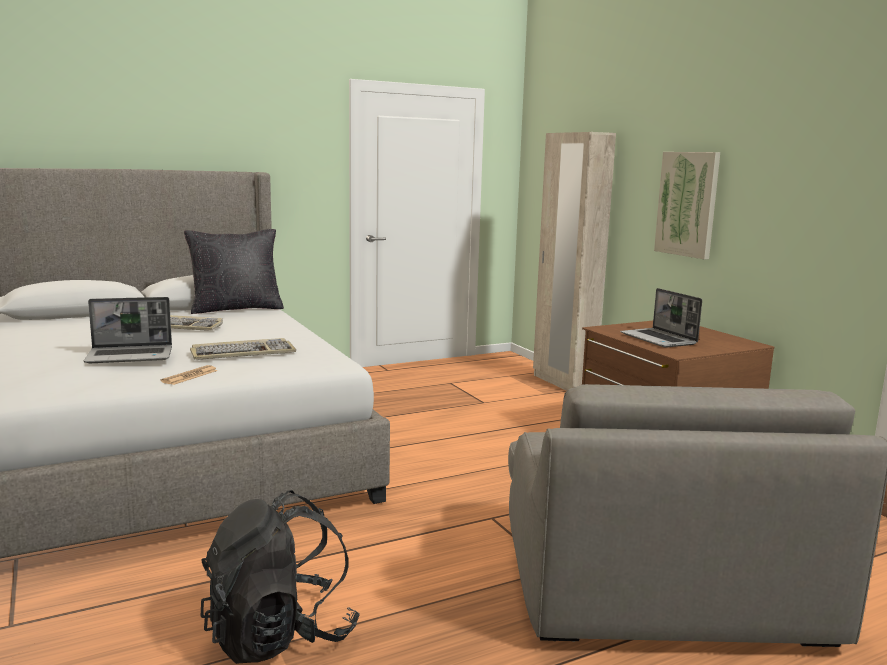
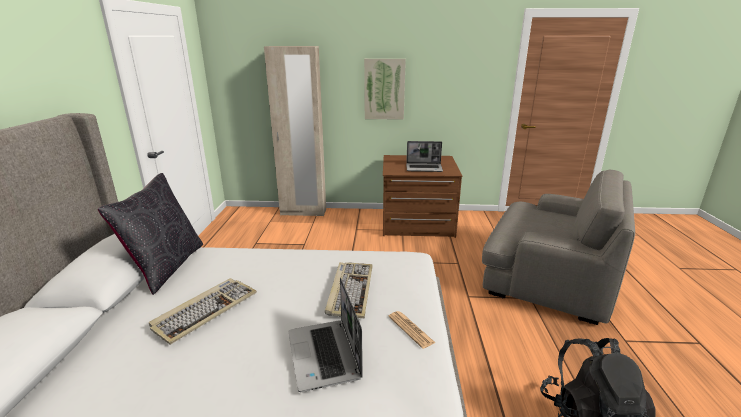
camera: 60 degrees left, 10 degrees up
(131, 356) = (325, 356): laptop -> laptop turned 150 degrees clockwise

